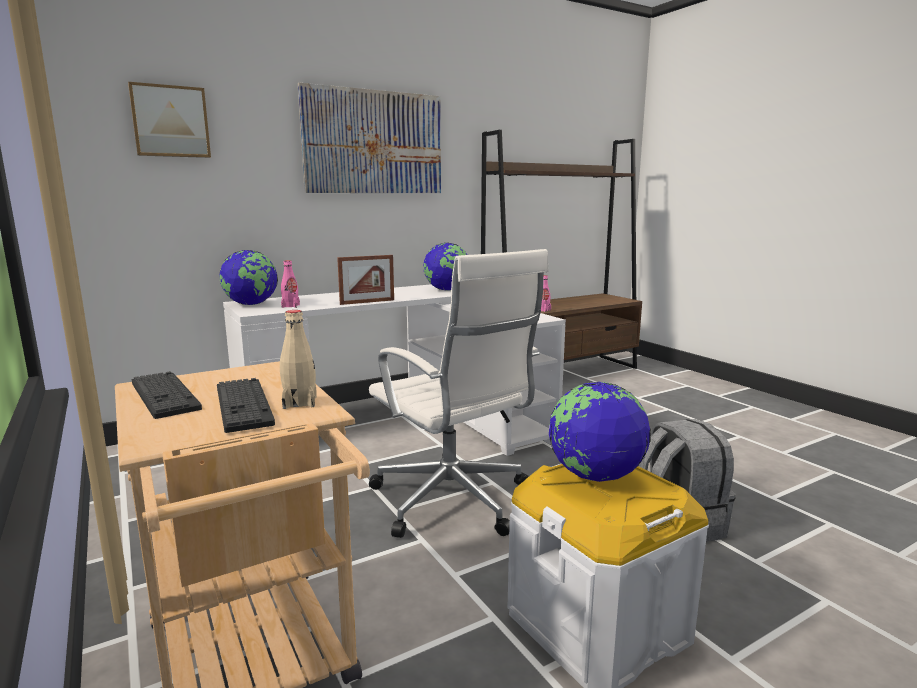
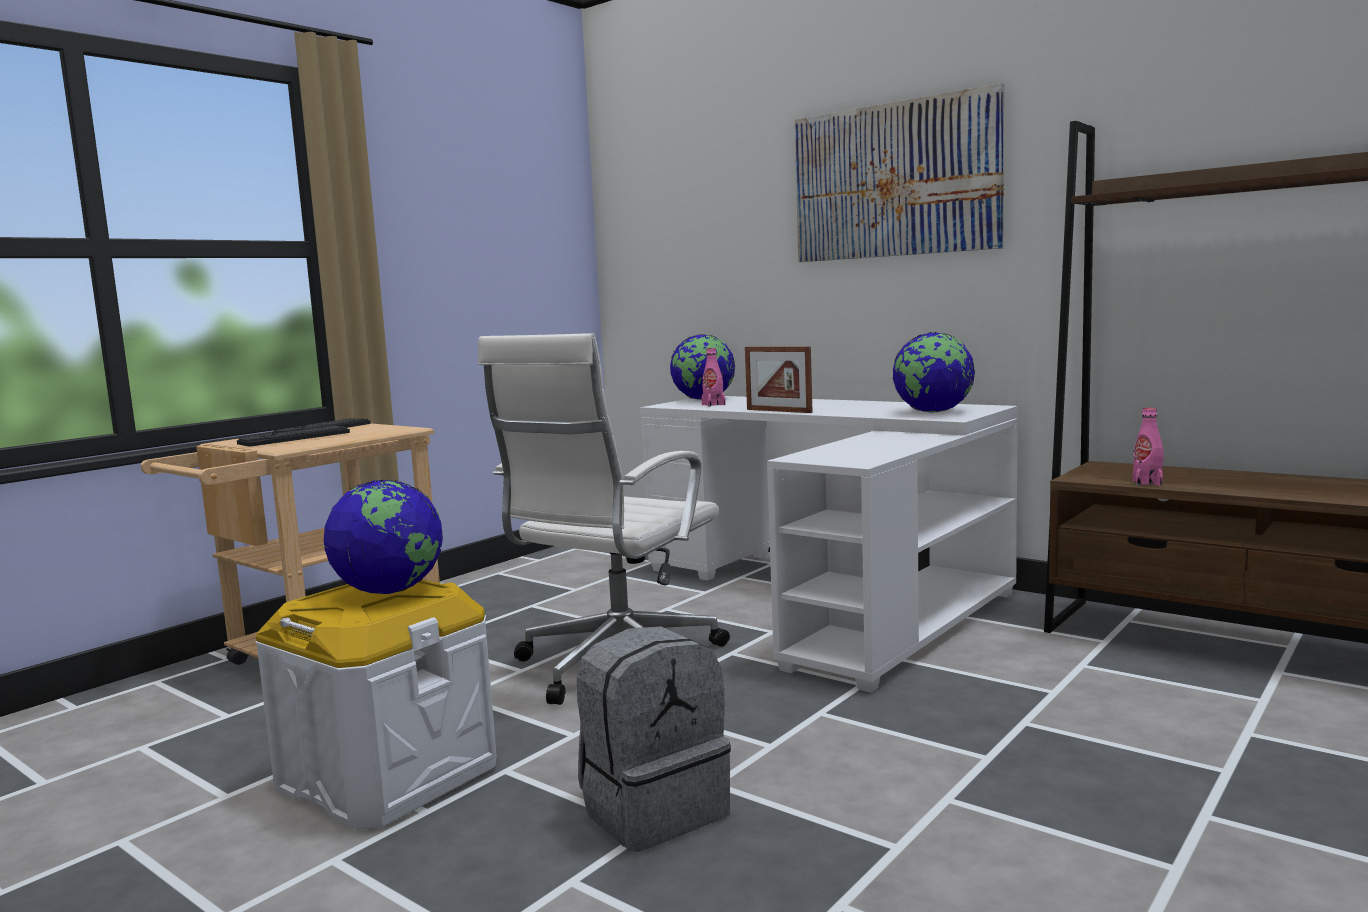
camera: 70 degrees right, 5 degrees down
(170, 121) = (679, 194): picture -> none
(300, 402) = (305, 443): beige bottle -> none

